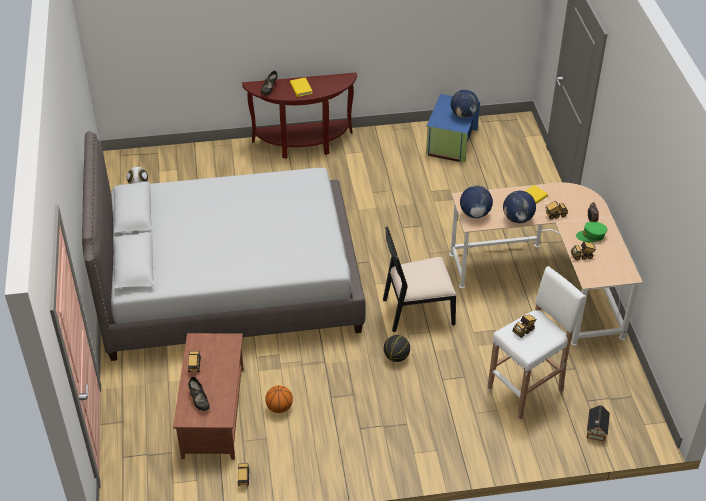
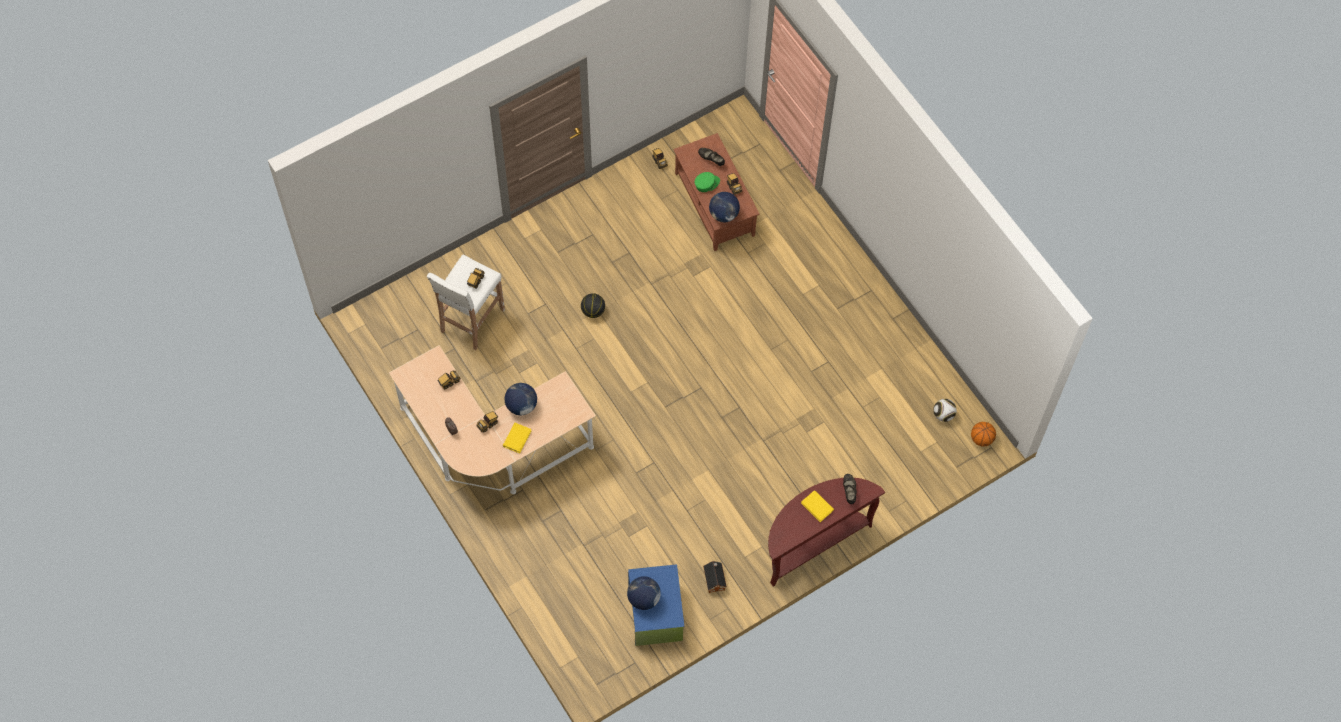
camera: 155 degrees right, 20 degrees up
(229, 284) = (778, 331): grey bed -> none
(279, 407) = (665, 228): basketball -> basketball (981, 439)
(417, 310) = (596, 367): black chair -> none
(474, 214) = (563, 396): globe -> globe (724, 214)
(591, 236) = (447, 410): green cap -> green cap (706, 184)
(596, 430) = (403, 304): toy house -> toy house (714, 579)

